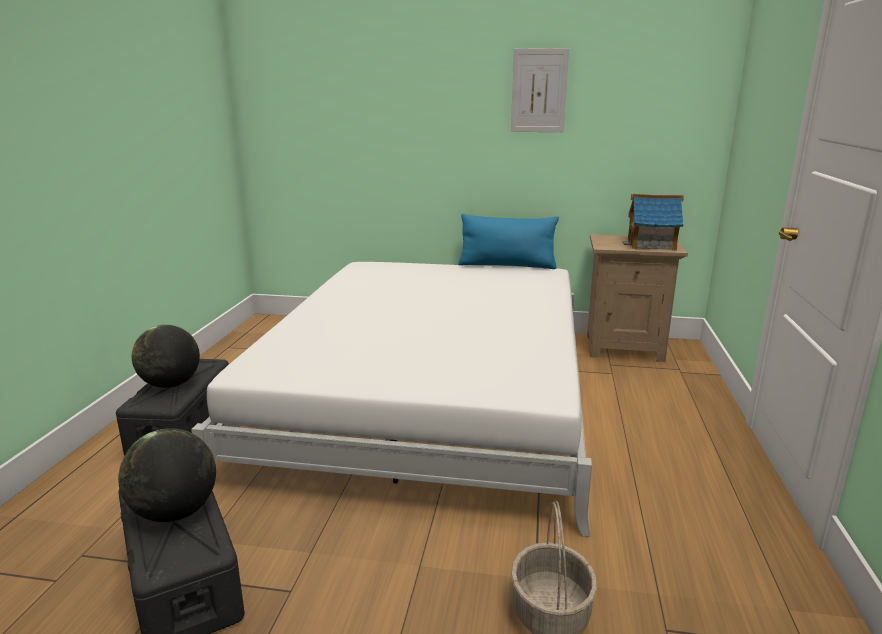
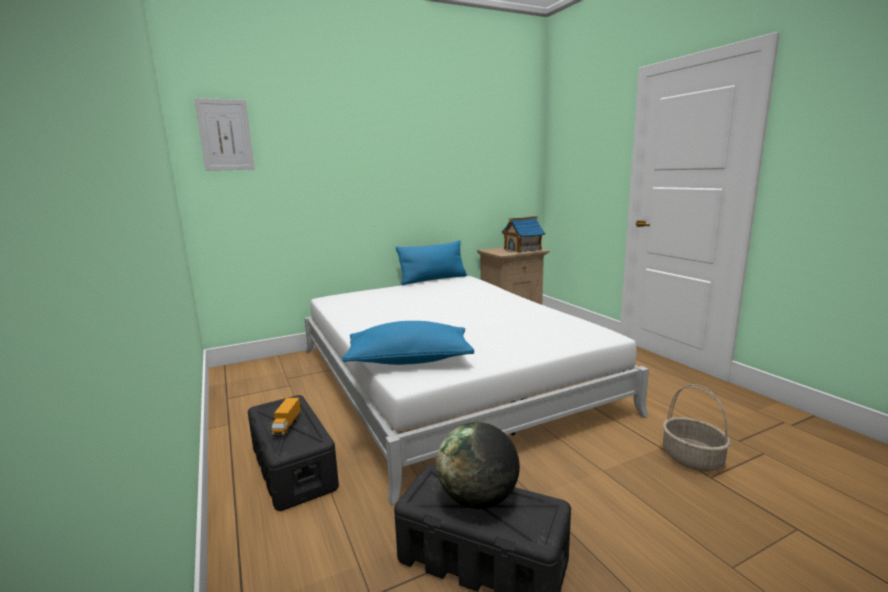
camera: 35 degrees left, 5 degrees down
(171, 384) = (287, 426): globe -> toy truck
(286, 353) = (409, 360): none -> blue pillow
(539, 91) = (437, 154): picture -> picture (225, 135)

